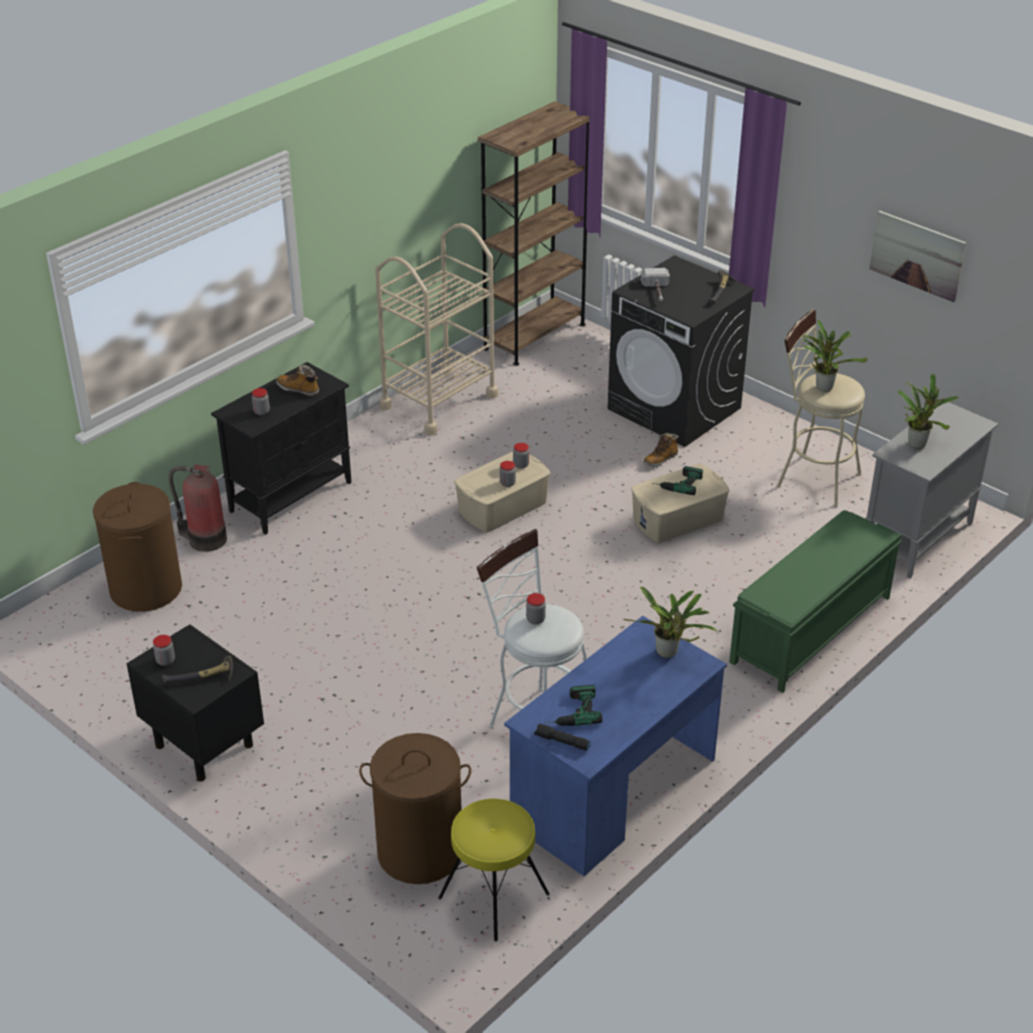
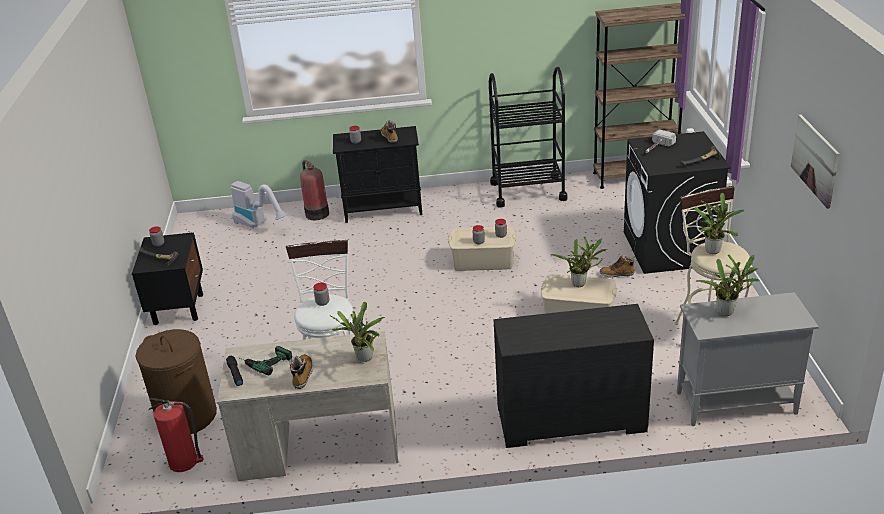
camera: 45 degrees right, 5 degrees down
(145, 589) = (259, 225): brown laundry basket -> vacuum cleaner
(439, 401) = (528, 191): beige cart -> black cart
(494, 896) = (184, 461): yellow stool -> fire extinguisher
(613, 792) = (319, 446): blue desk -> beige desk
(634, 703) = (302, 375): none -> boot
(677, 483) = (581, 284): power drill -> potted plant
(810, 630) = (570, 421): green bench -> black dresser

